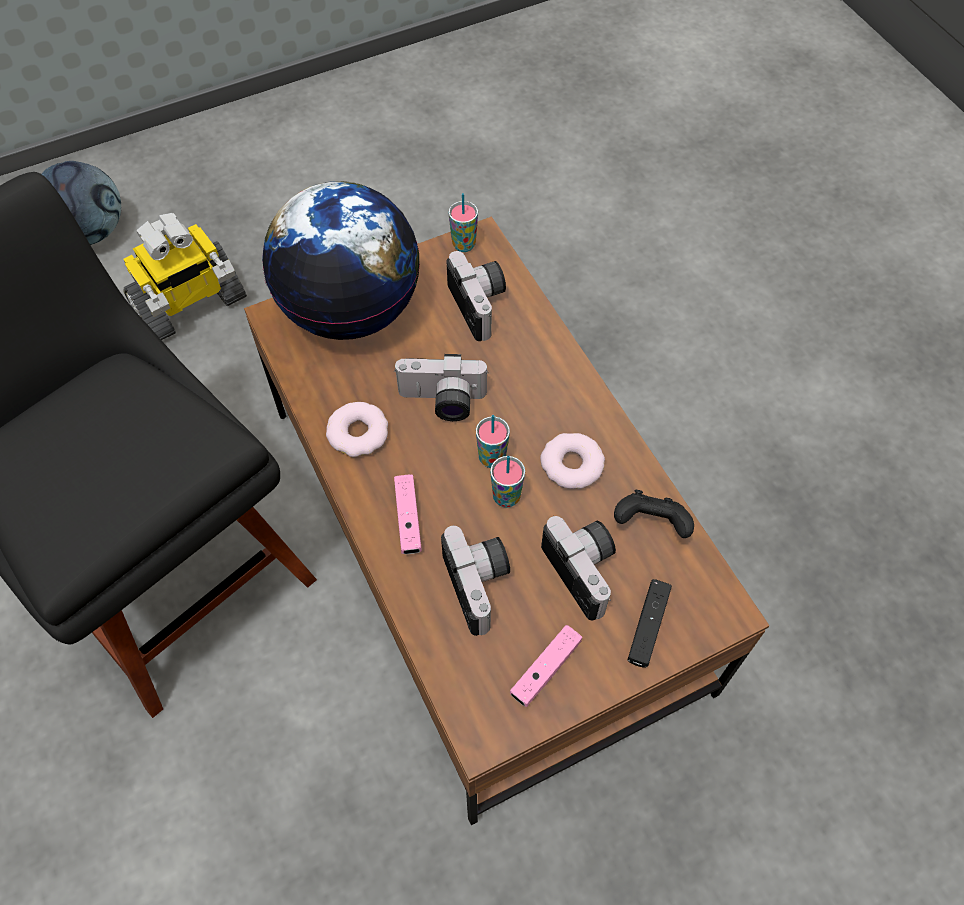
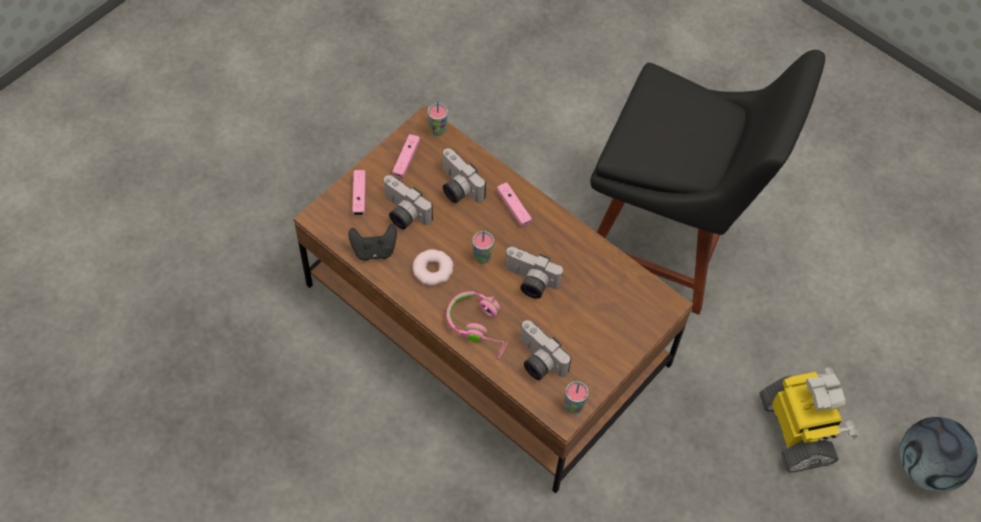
camera: 155 degrees right, 0 degrees up
(189, 305) = (798, 430): toy robot -> toy robot turned 135 degrees clockwise
(351, 310) = (622, 326): globe -> none
(358, 433) = (569, 246): donut -> none
(442, 402) = (529, 282): camera -> camera turned 135 degrees counterclockwise
(506, 497) = (463, 238): cup -> cup (437, 130)
(538, 368) = (479, 326): none -> pink headphones
(648, 626) = (359, 196): black game controller -> pink game controller

